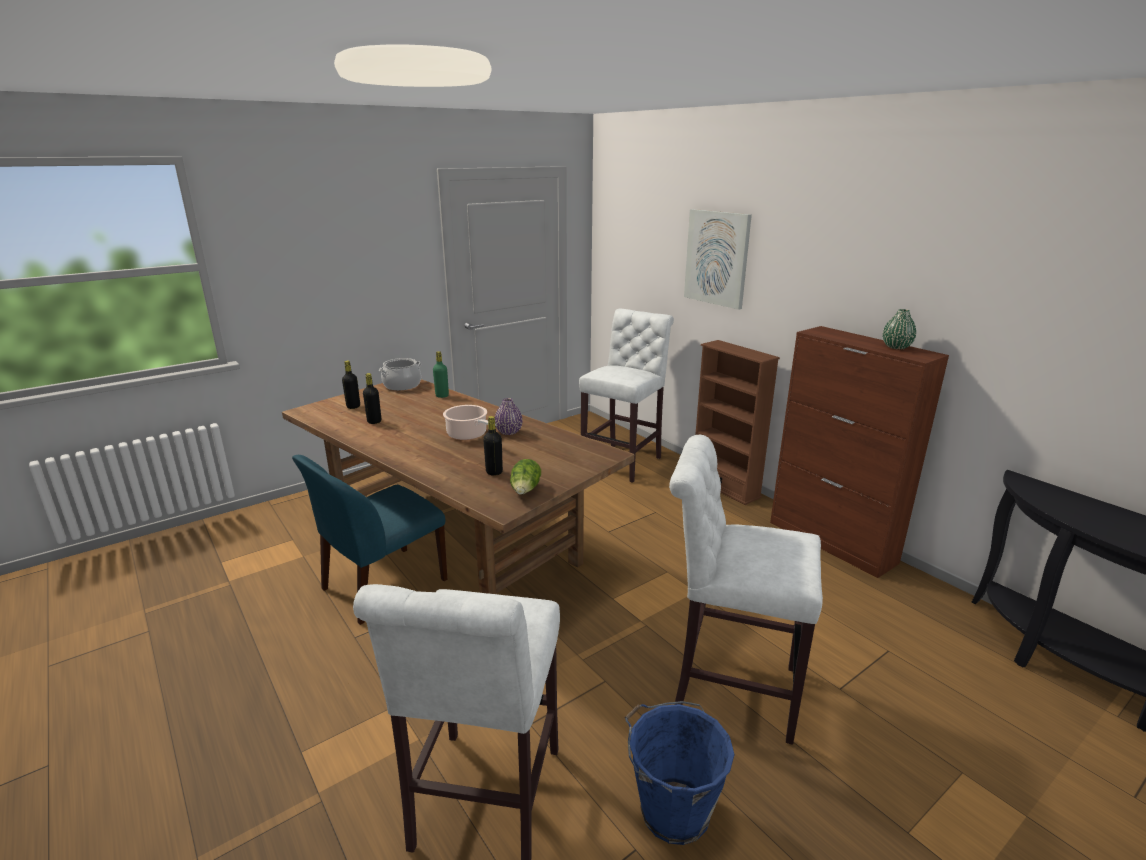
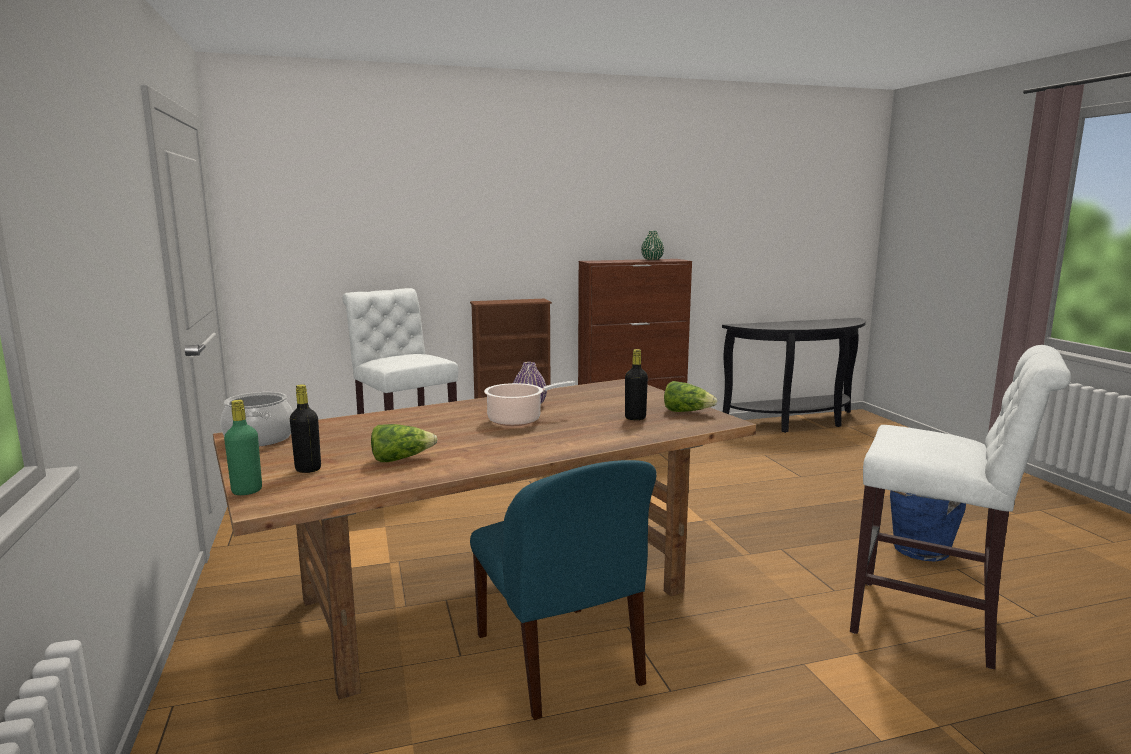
camera: 70 degrees left, 10 degrees down
(374, 421) = (401, 459): black bottle -> lettuce
(442, 395) = (352, 422): green bottle -> green bottle (247, 491)
(717, 258) = (448, 219): picture -> none
(727, 688) = (796, 507): white stool -> none

